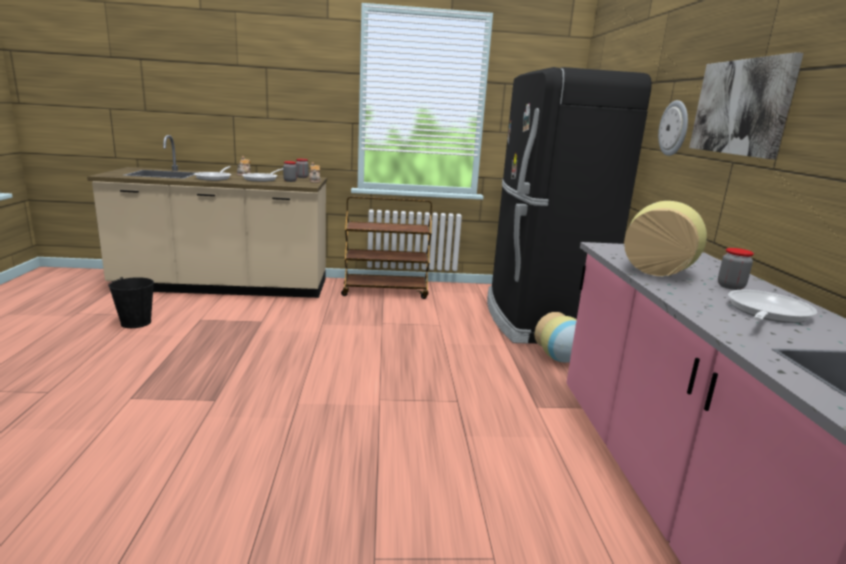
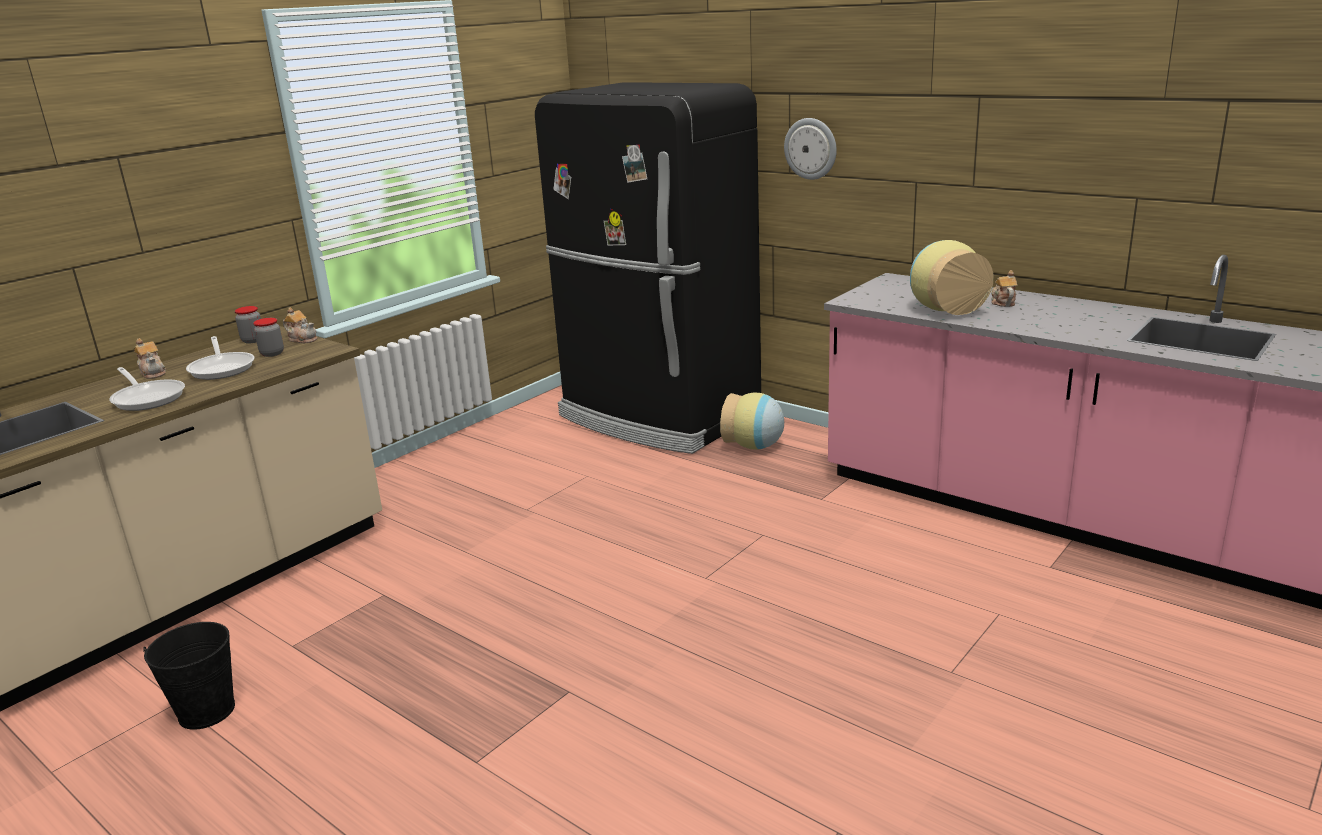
camera: 45 degrees left, 5 degrees up
(385, 291) = (437, 472): brown cart -> none
(730, 286) = (1002, 302): jar -> teapot
(741, 107) = (916, 129): picture -> none
(766, 313) = (1065, 315): frying pan -> none

